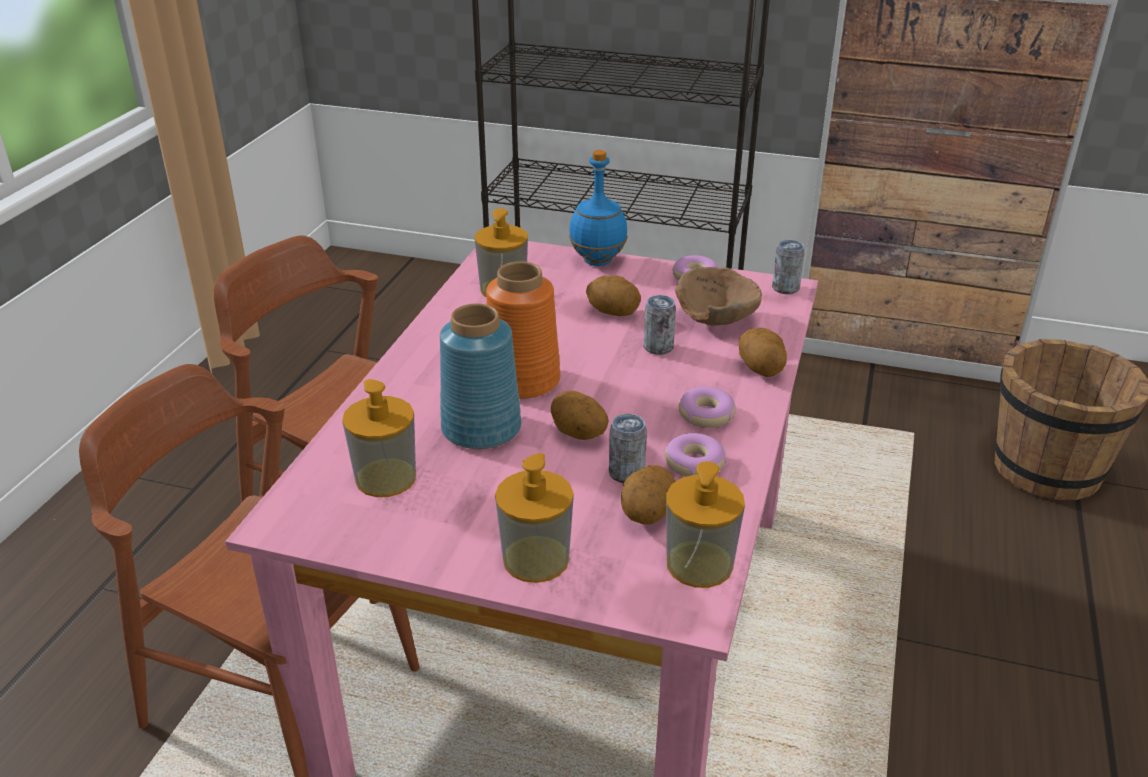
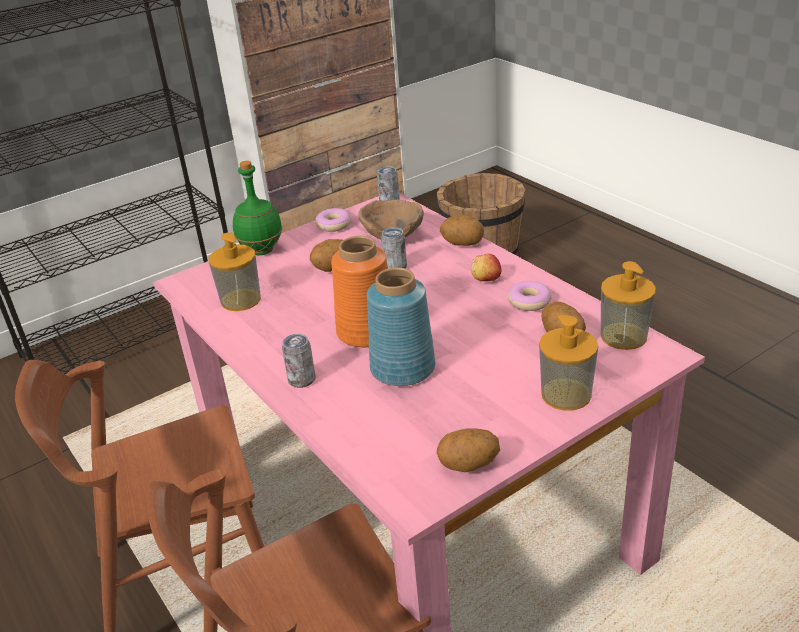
camera: 50 degrees left, 0 degrees up
(385, 478) = (414, 431): soap dispenser -> none
(578, 435) = (454, 332): potato -> potato (468, 466)
(598, 261) = (262, 250): blue bottle -> green bottle
(626, 474) = (514, 329): can -> can (302, 380)
(706, 414) = (486, 279): donut -> apple

